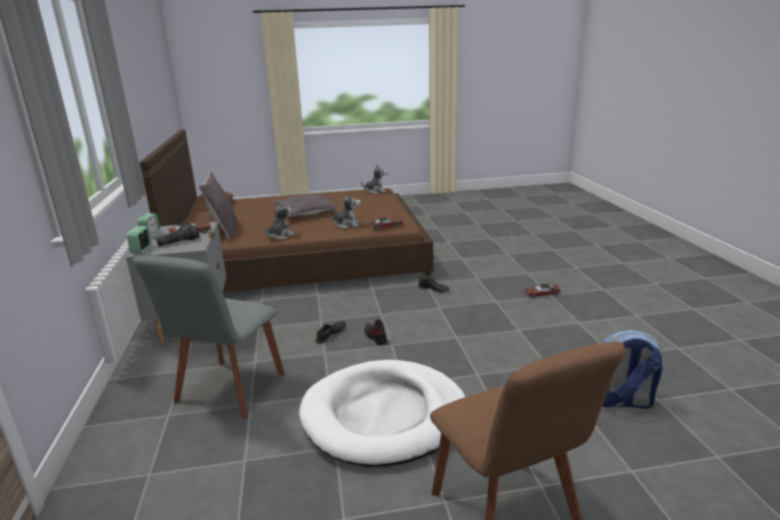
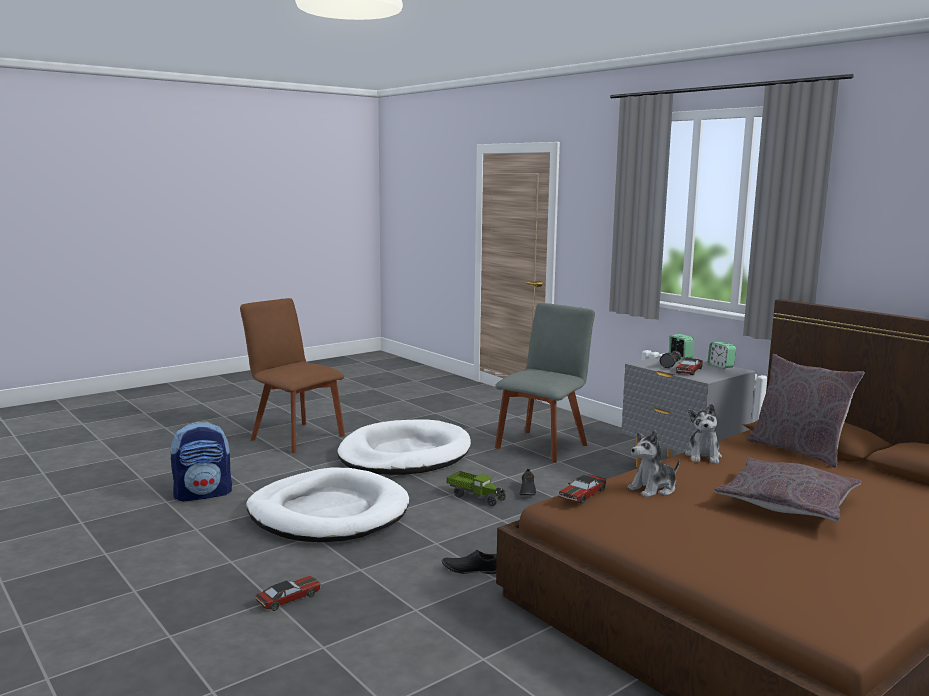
camera: 150 degrees right, 10 degrees down
(228, 391) = (543, 445): grey chair -> grey chair turned 45 degrees clockwise
(375, 191) = (830, 616): plush toy -> none
(375, 337) = (476, 497): shoe -> toy truck
(502, 348) = (328, 513): none -> white dog bed

